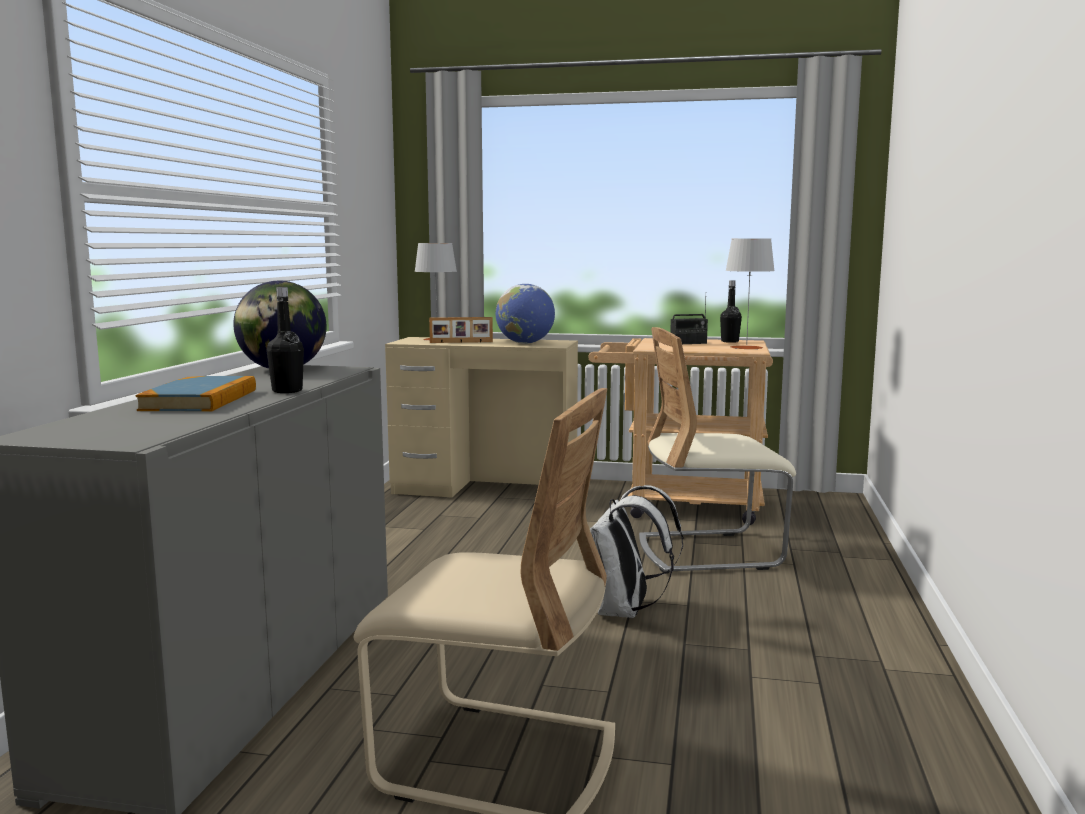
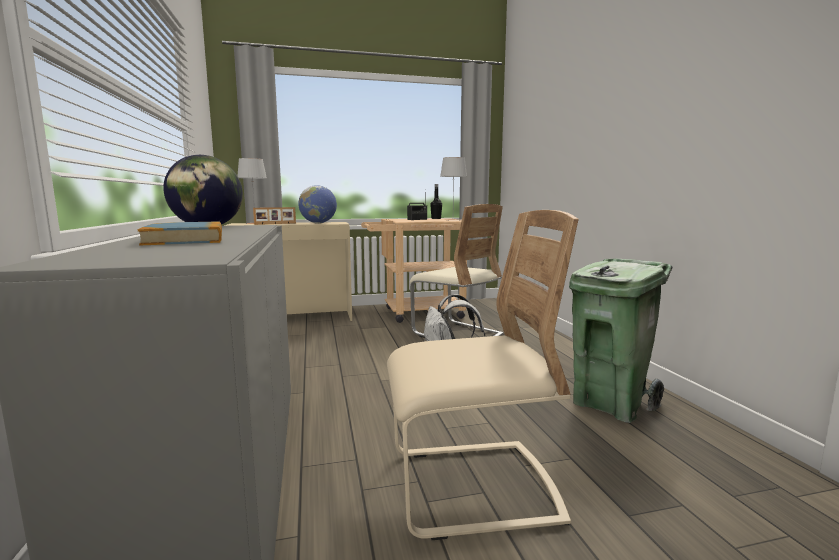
camera: 25 degrees left, 0 degrees up
(287, 391) = (250, 233): black bottle -> none
(709, 552) = (456, 334): beige chair -> beige chair turned 105 degrees counterclockwise
(839, 708) = (610, 403): none -> green trash can

